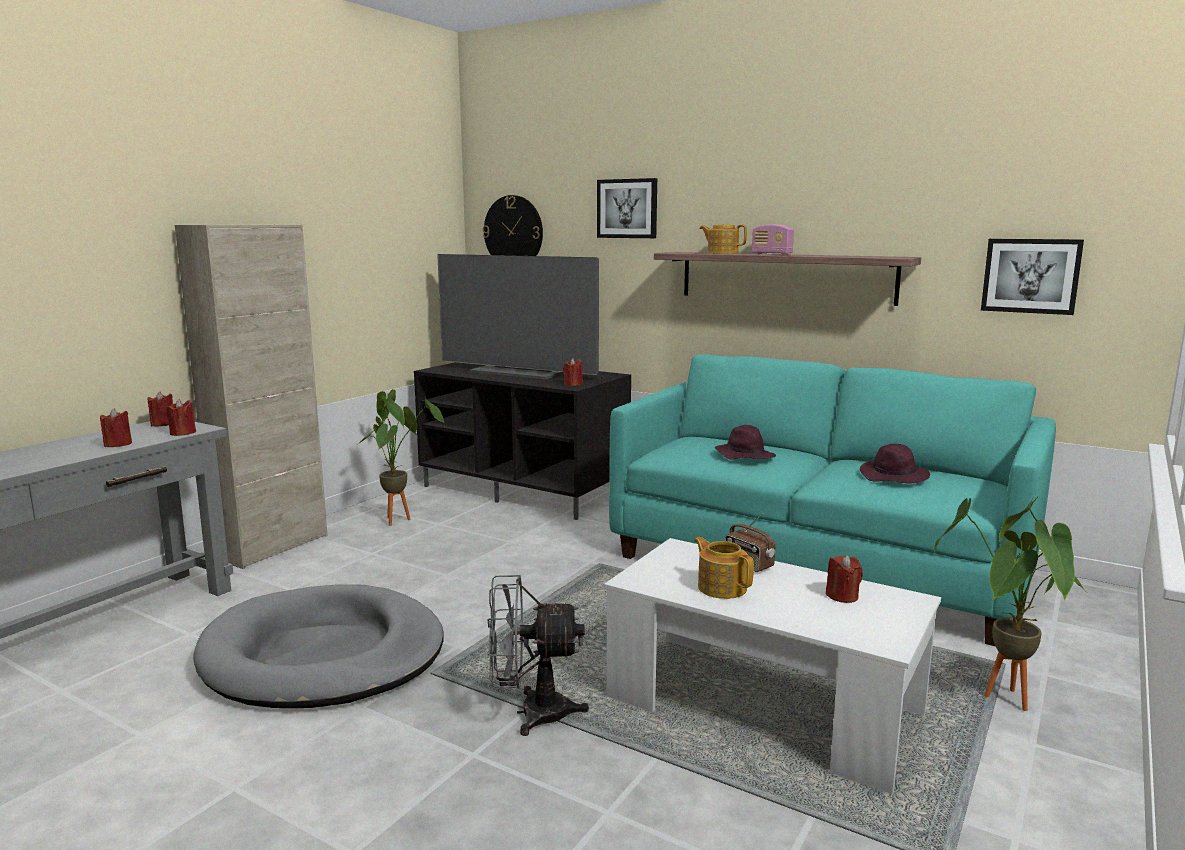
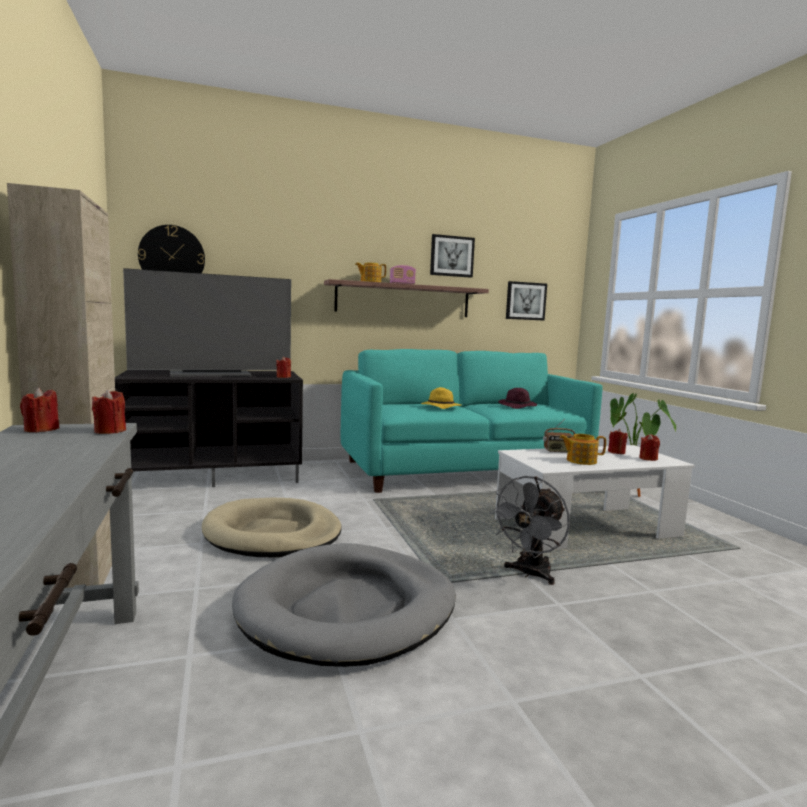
camera: 50 degrees left, 5 degrees down
(118, 444) = (76, 448): red candle -> red candle (648, 458)
(400, 519) = (161, 516): potted plant -> none
(431, 565) = (272, 534): none -> beige dog bed
(627, 208) = (287, 246): picture -> picture (451, 256)
(744, 456) = (440, 407): purple hat -> yellow hat

